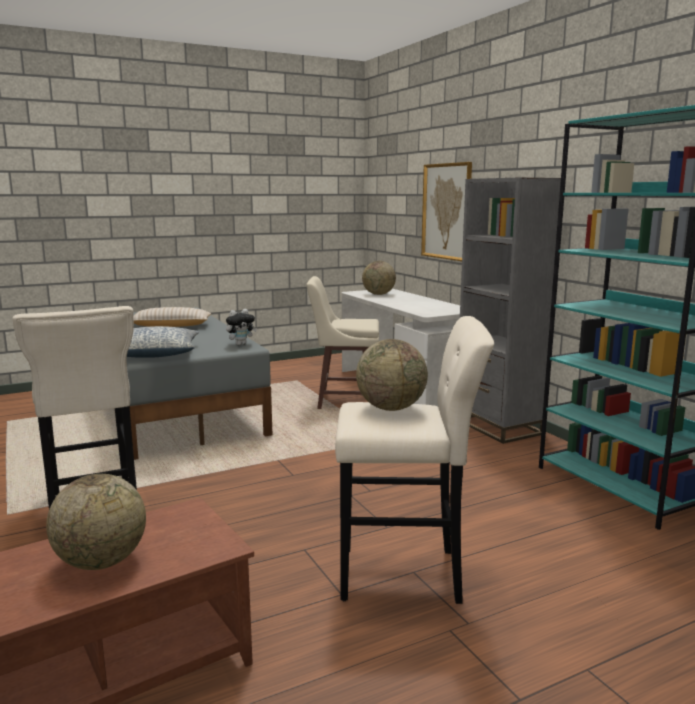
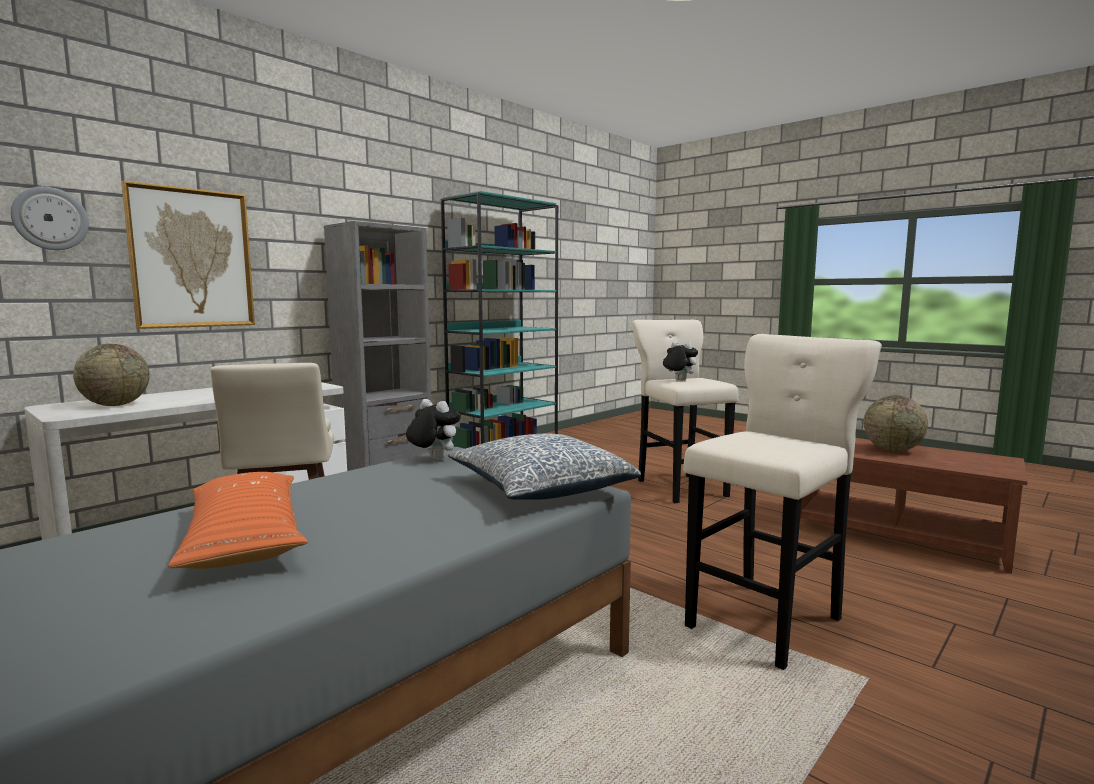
camera: 110 degrees left, 5 degrees down
(171, 326) = (245, 538): beige pillow -> orange pillow
(391, 408) = (678, 380): globe -> plush toy
(407, 191) = (50, 218): none -> wall clock

